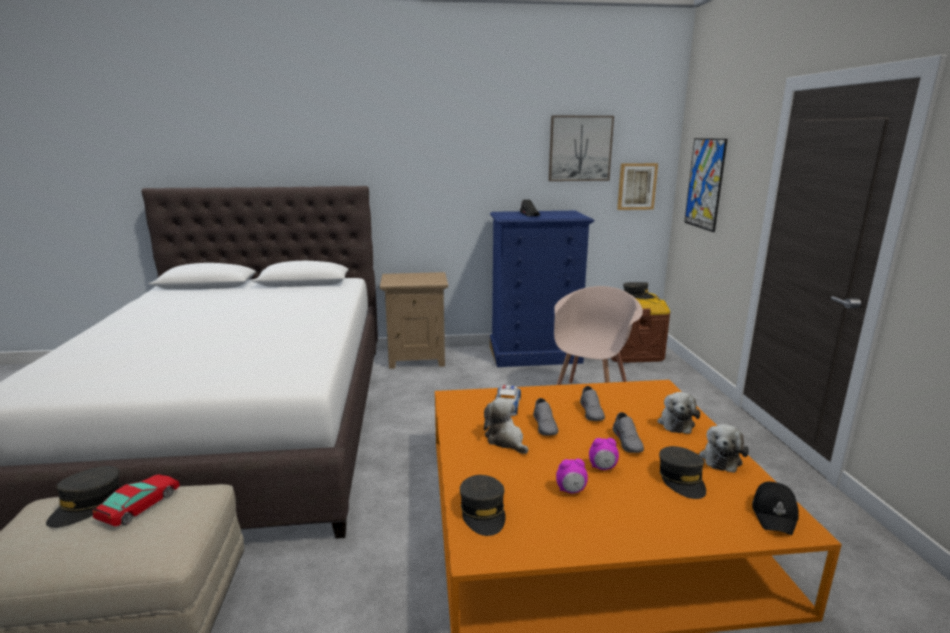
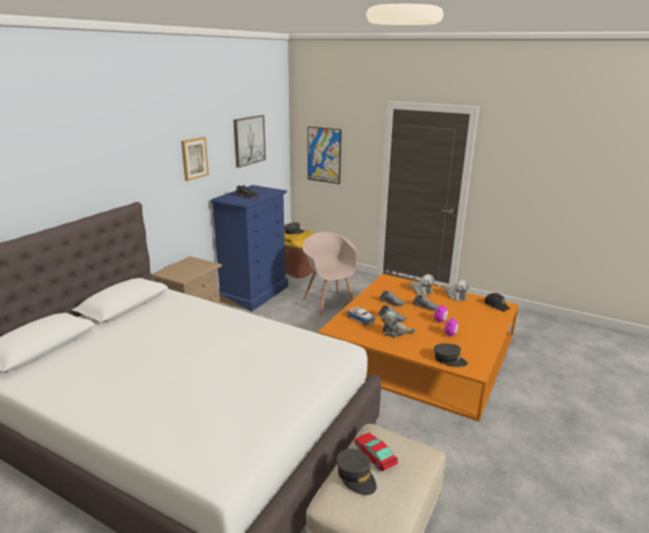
camera: 55 degrees left, 5 degrees up
(636, 186) = (275, 160): picture -> picture (194, 158)
(681, 479) = (463, 310): grey cap -> none

